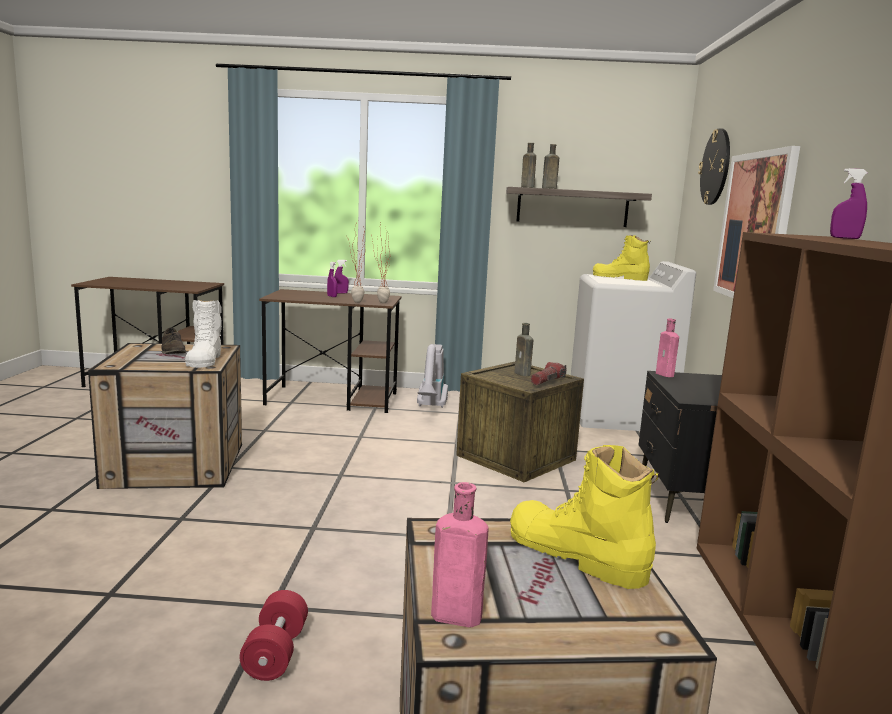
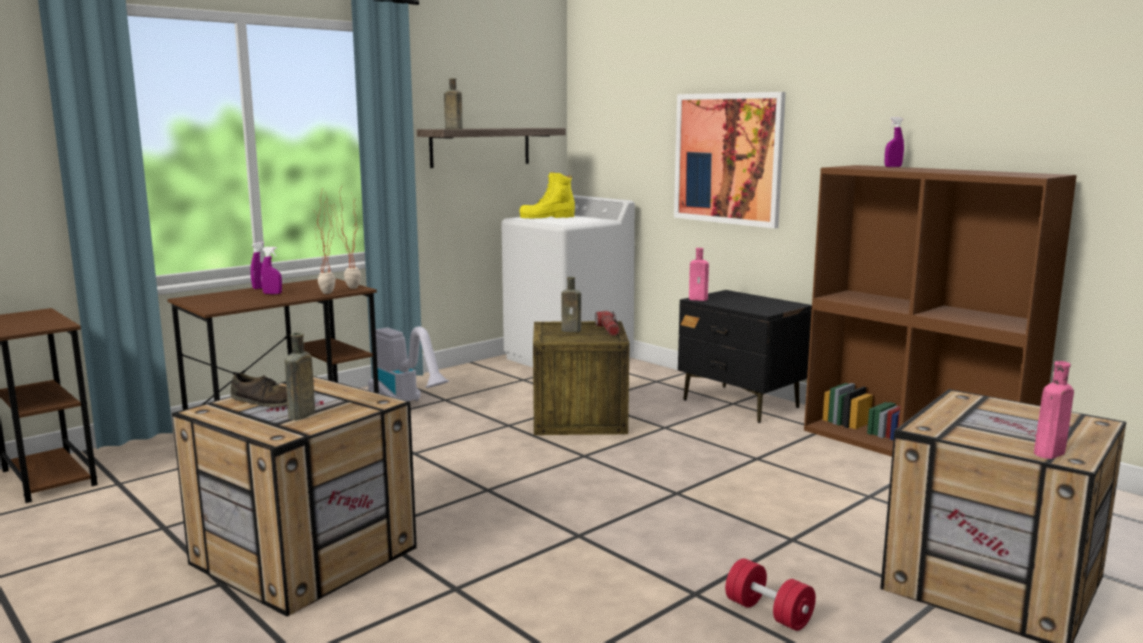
camera: 45 degrees left, 0 degrees up
(204, 359) = (345, 398): white boot -> none
(548, 188) = (470, 128): brown bottle -> brown bottle (300, 416)
(575, 555) = (992, 410): yellow boot -> none
(715, 167) = (637, 101): wall clock -> none

